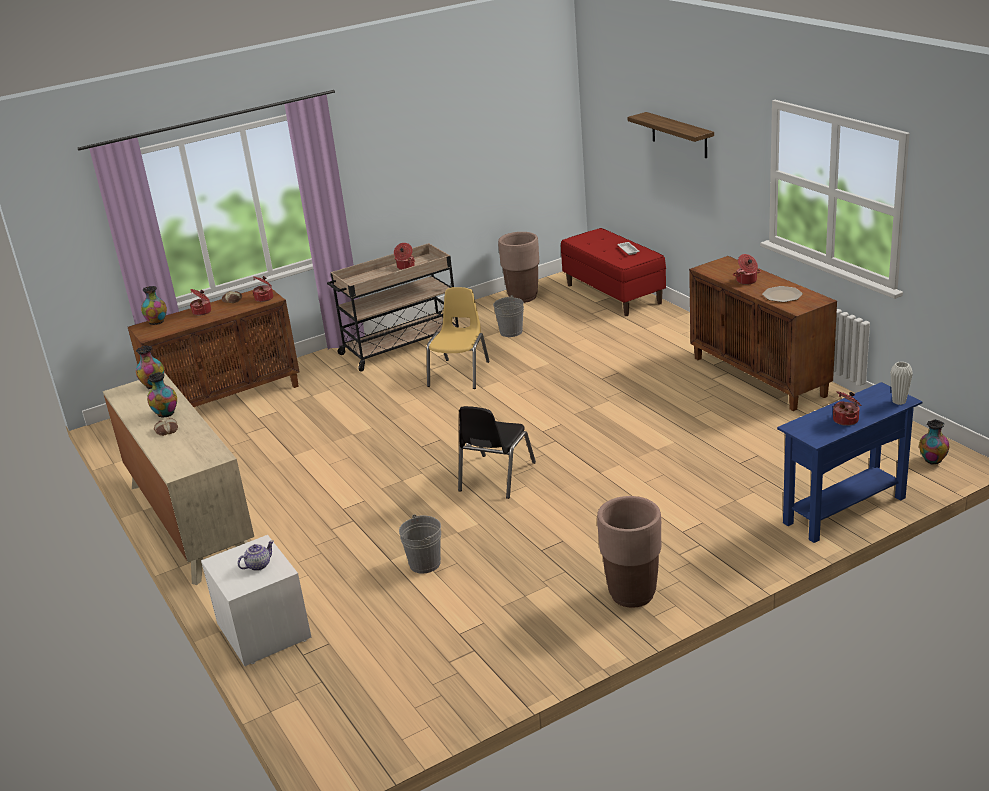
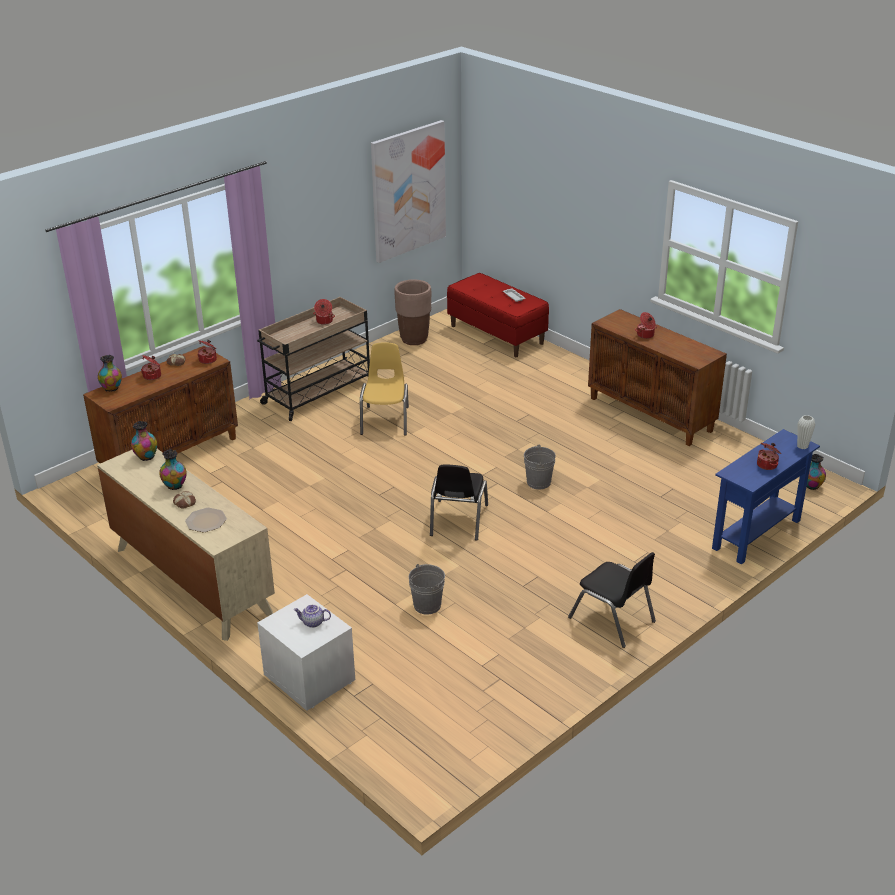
camera: 15 degrees left, 5 degrees up
(258, 565) = (313, 623): teapot -> teapot turned 120 degrees counterclockwise
(511, 332) = (416, 376): grey bucket -> grey bucket (538, 482)
(514, 134) = (408, 191): none -> picture
(632, 594) = (612, 620): brown planter -> black chair
(679, 135) = (570, 199): shelf -> none
(781, 295) = (680, 349): plate -> plate (205, 521)

